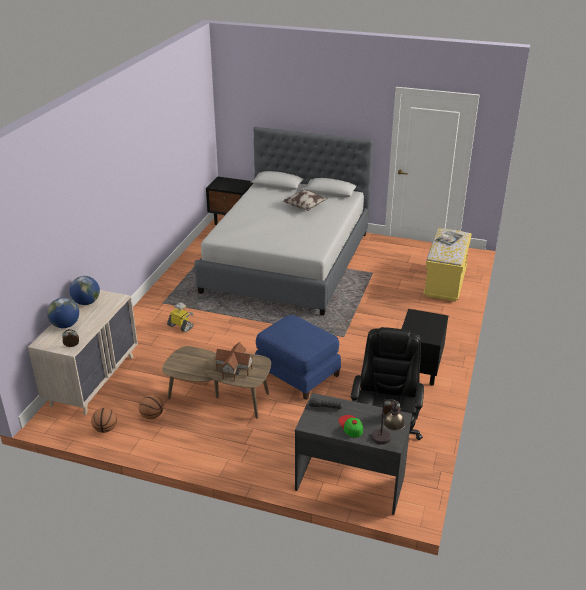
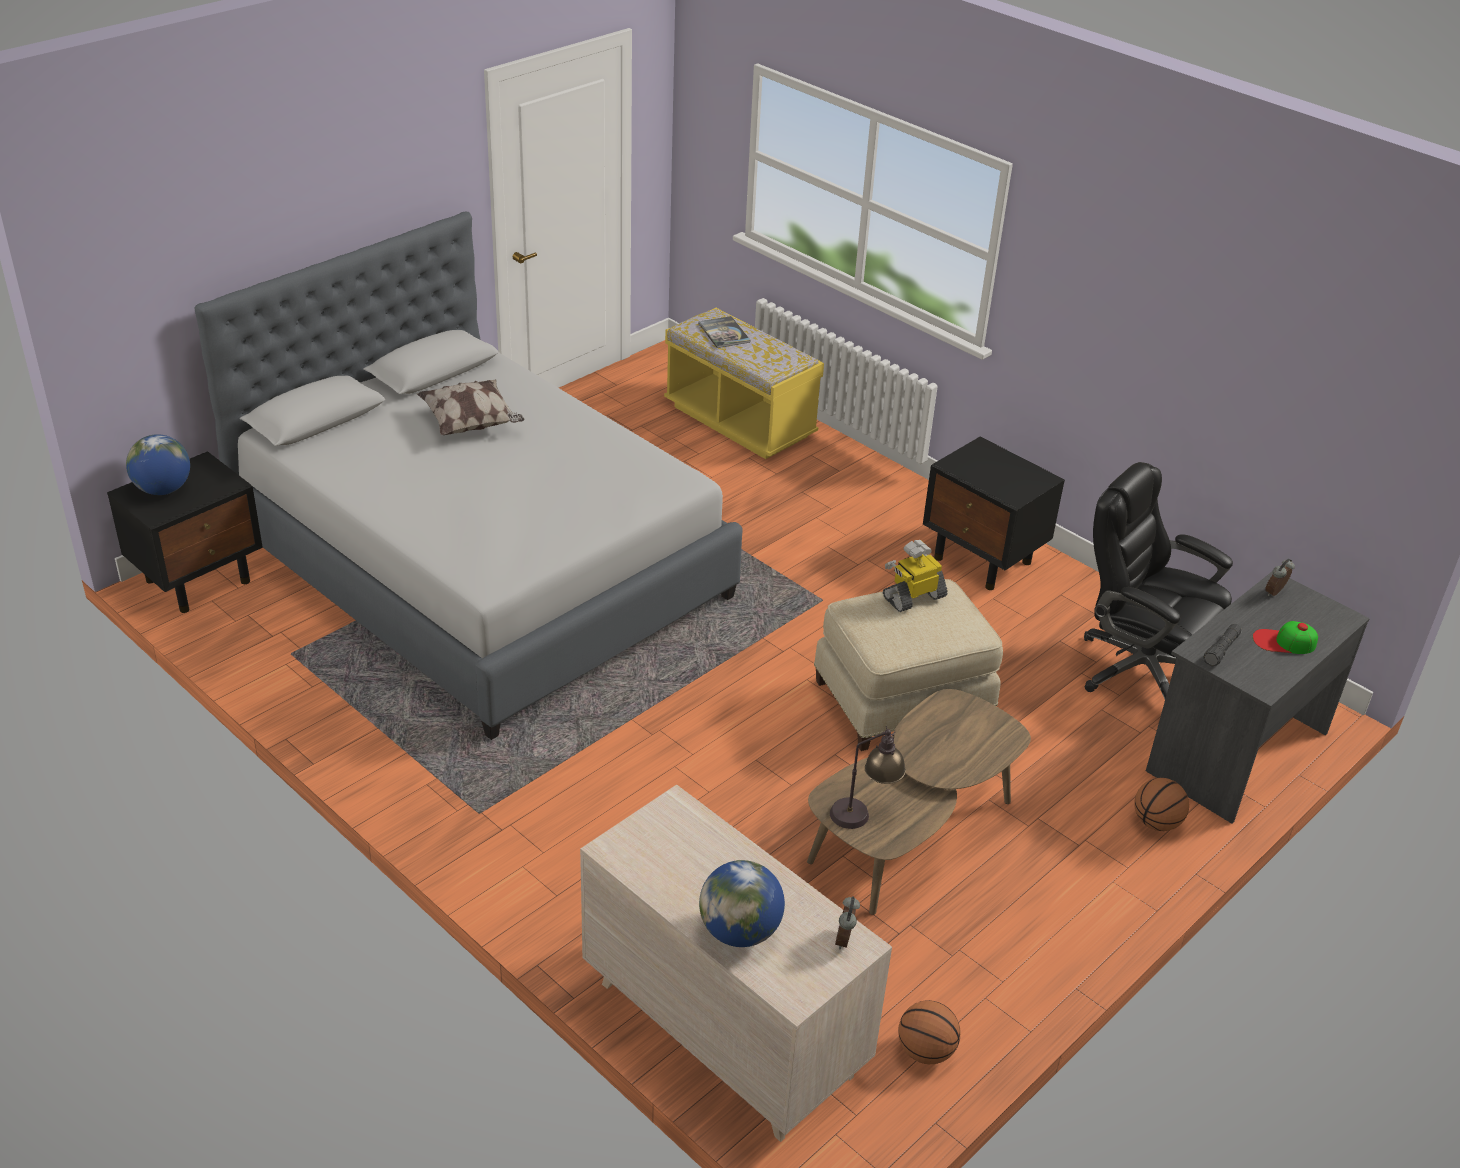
camera: 65 degrees left, 5 degrees up
(86, 302) = (654, 869): globe -> globe (163, 489)
(152, 416) = (920, 957): basketball -> basketball (1156, 823)
(181, 326) = (607, 812): toy robot -> toy robot (913, 597)
(234, 369) = (957, 746): toy house -> none
(297, 374) = (902, 702): blue ottoman -> beige ottoman
(386, 441) = (1337, 621): table lamp -> table lamp (864, 812)

